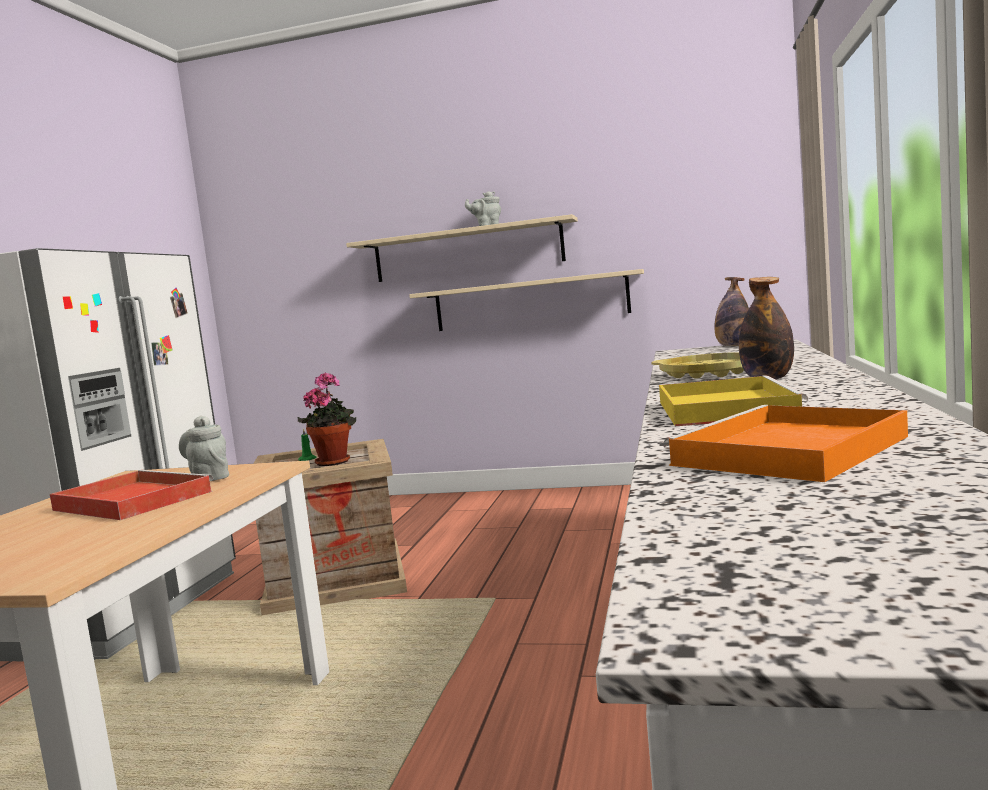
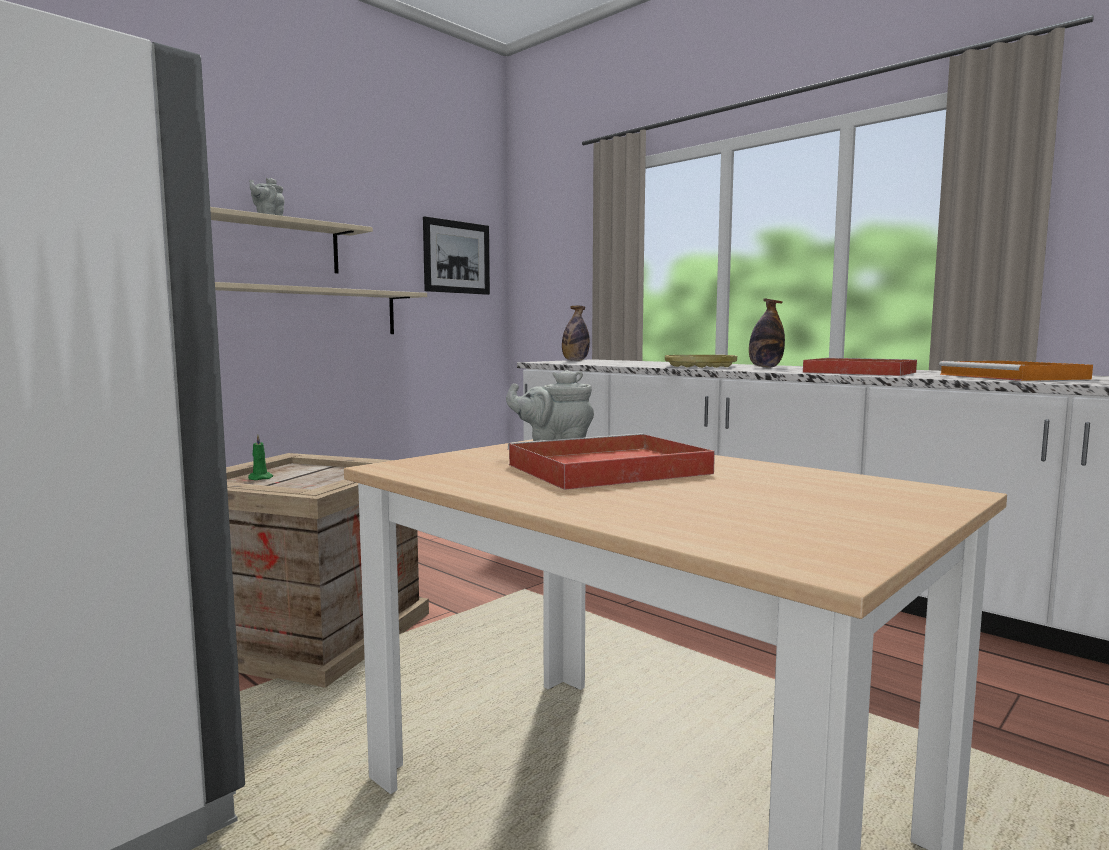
camera: 60 degrees left, 0 degrees up
(334, 461) = (319, 474): potted plant -> none
(714, 216) = (457, 257): none -> picture
(723, 408) = (857, 372): yellow tray -> red tray

